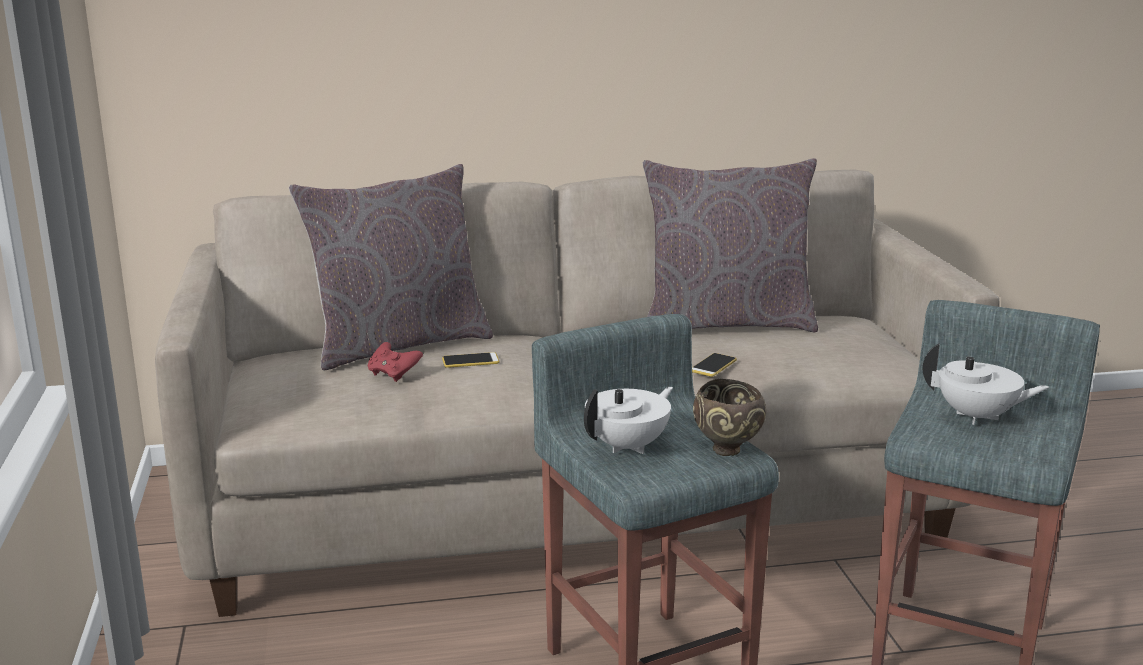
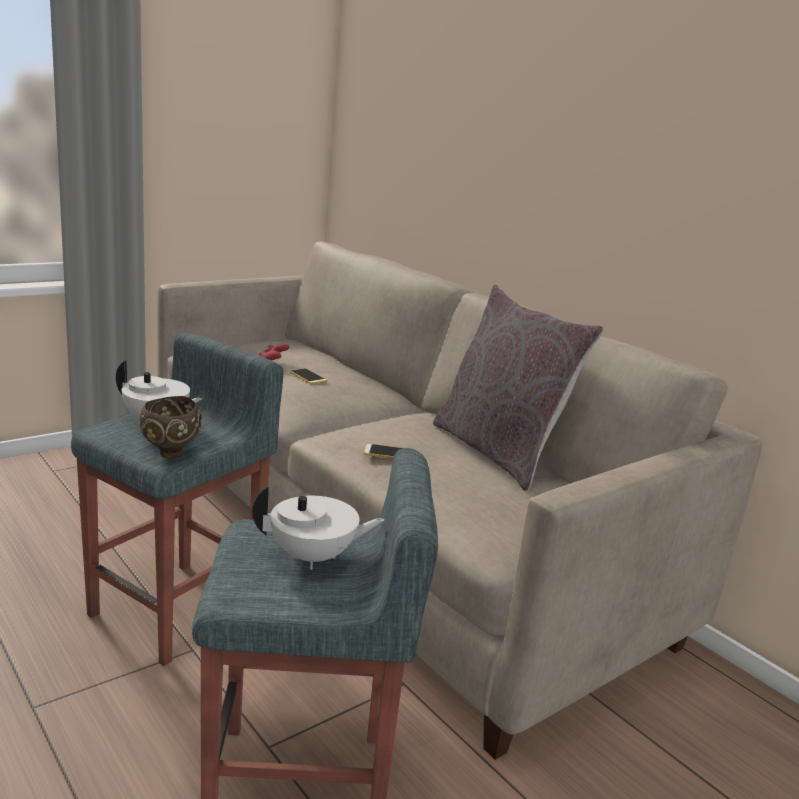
camera: 60 degrees right, 0 degrees up
(398, 344) = (328, 360): grey pillow -> none
(977, 417) = (314, 557): white teapot -> white teapot turned 90 degrees counterclockwise

